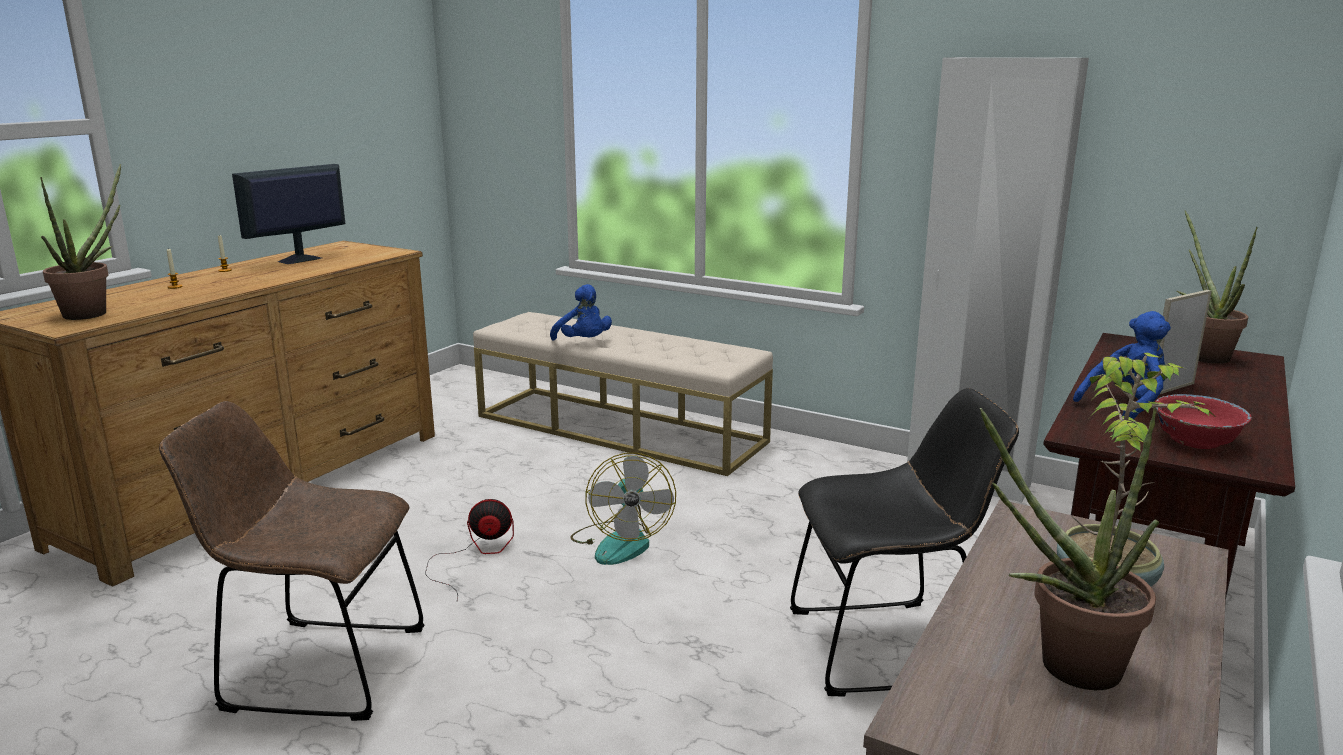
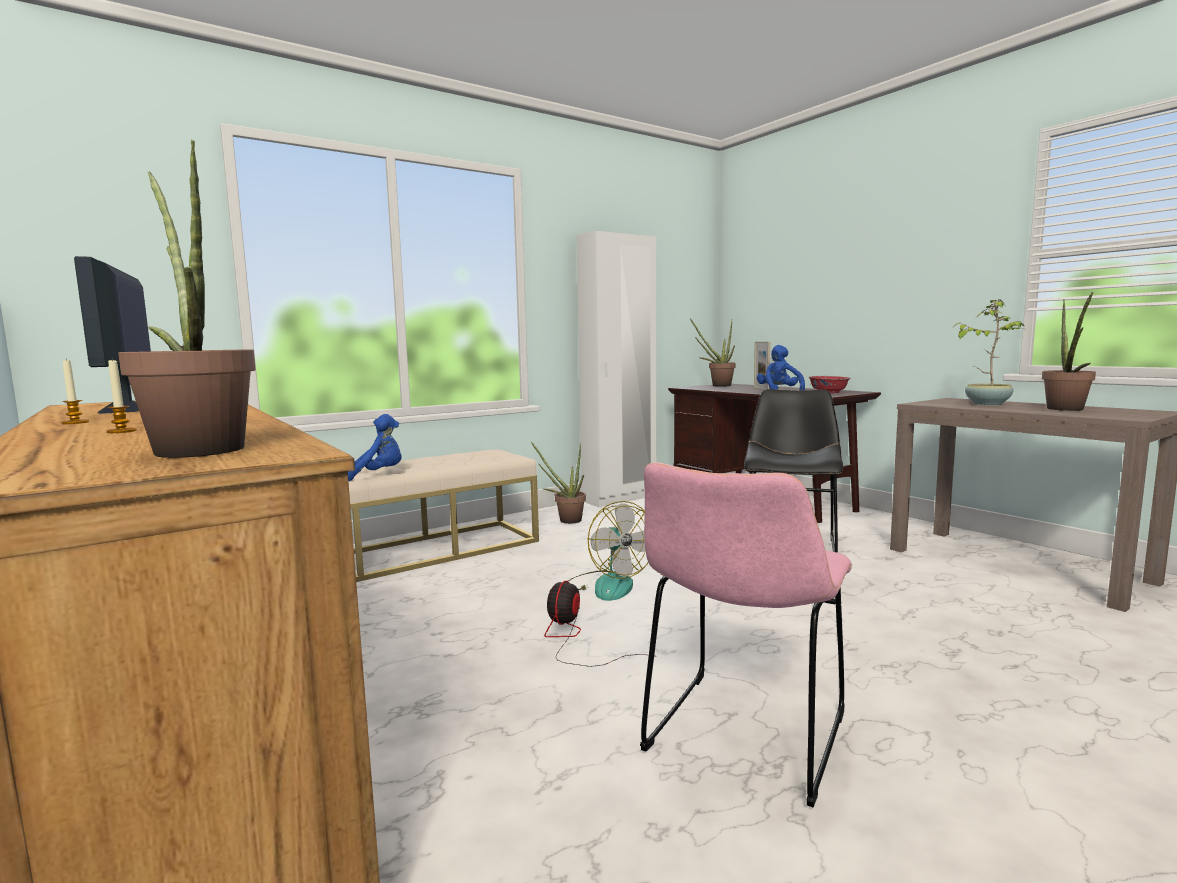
camera: 65 degrees left, 10 degrees down
(316, 668) = (743, 739): brown chair -> pink chair
(621, 542) = (607, 585): fan -> fan turned 45 degrees clockwise
(822, 471) = (565, 520): none -> potted plant

